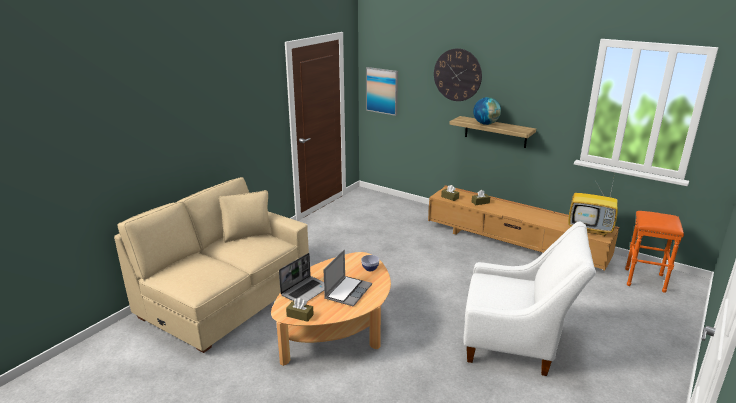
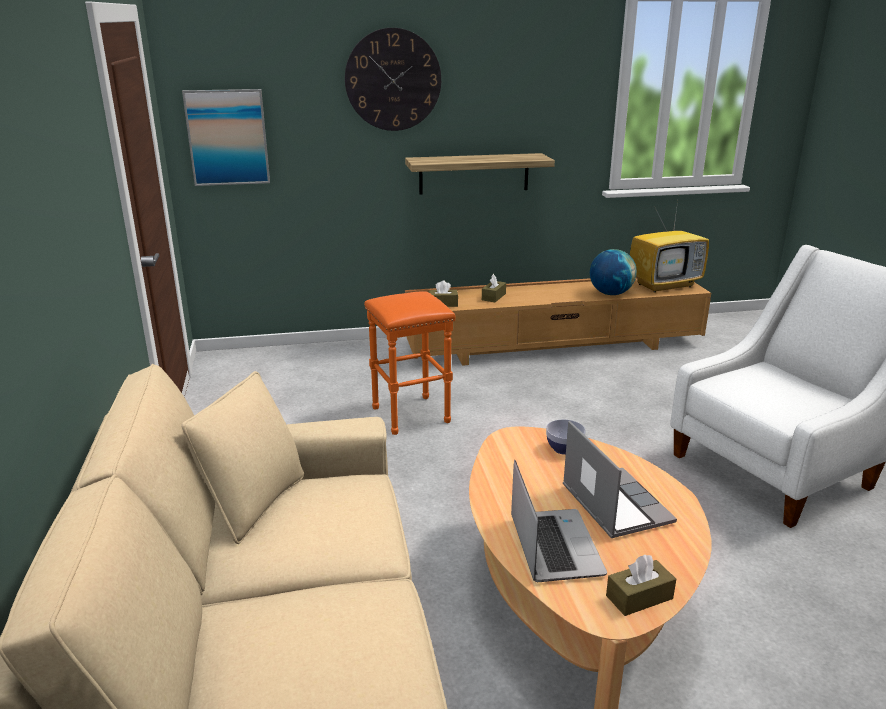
camera: 45 degrees left, 0 degrees up
(485, 124) = (470, 159): globe -> globe (610, 293)
(645, 280) = (736, 333): orange stool -> orange stool (412, 415)

